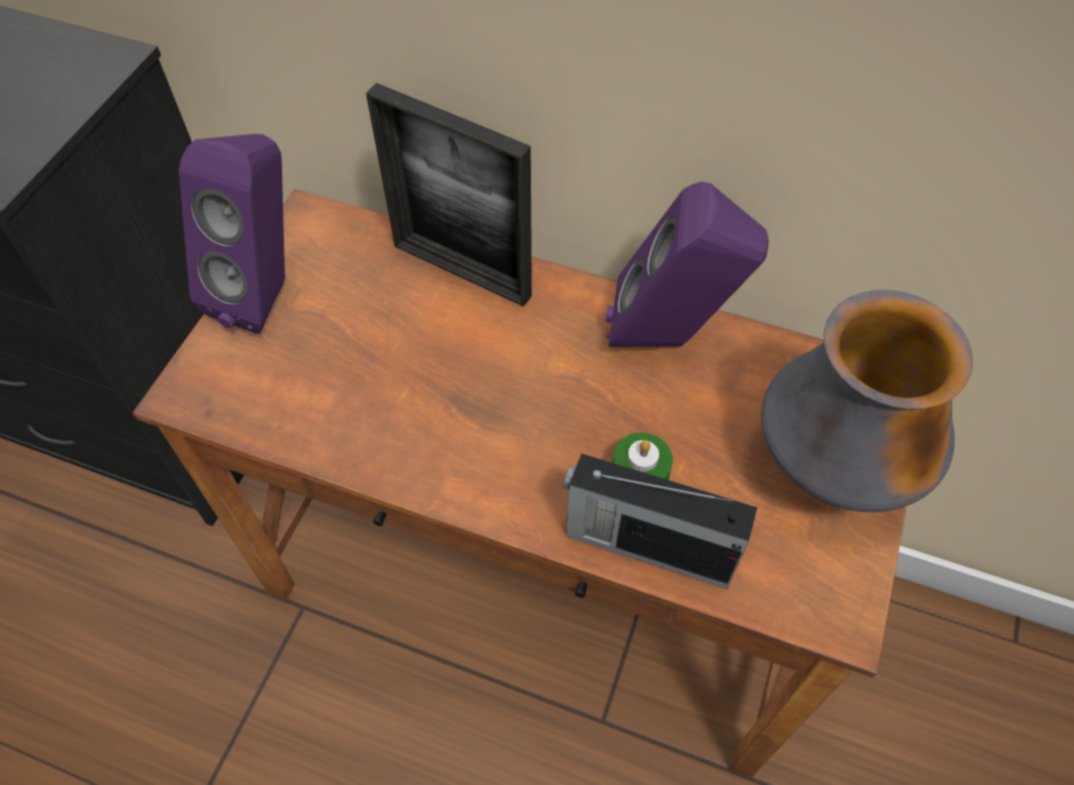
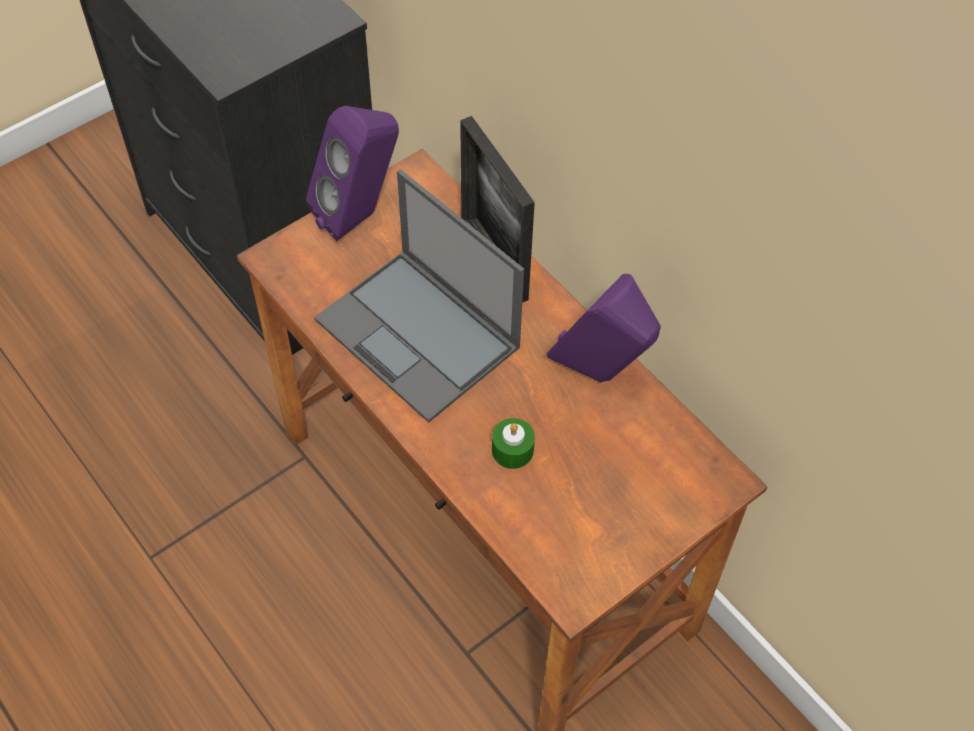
camera: 30 degrees right, 0 degrees up
(433, 396) = (419, 335): none -> laptop
(646, 545) = (486, 492): radio -> none
(832, 468) = (642, 511): vase -> none

